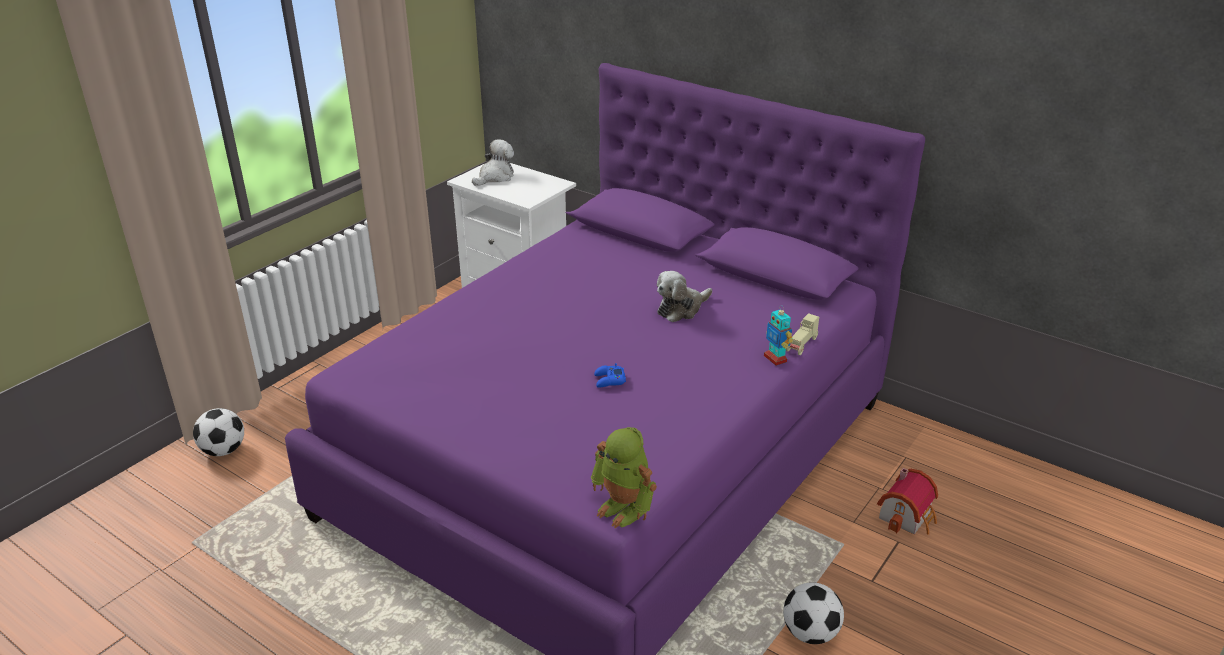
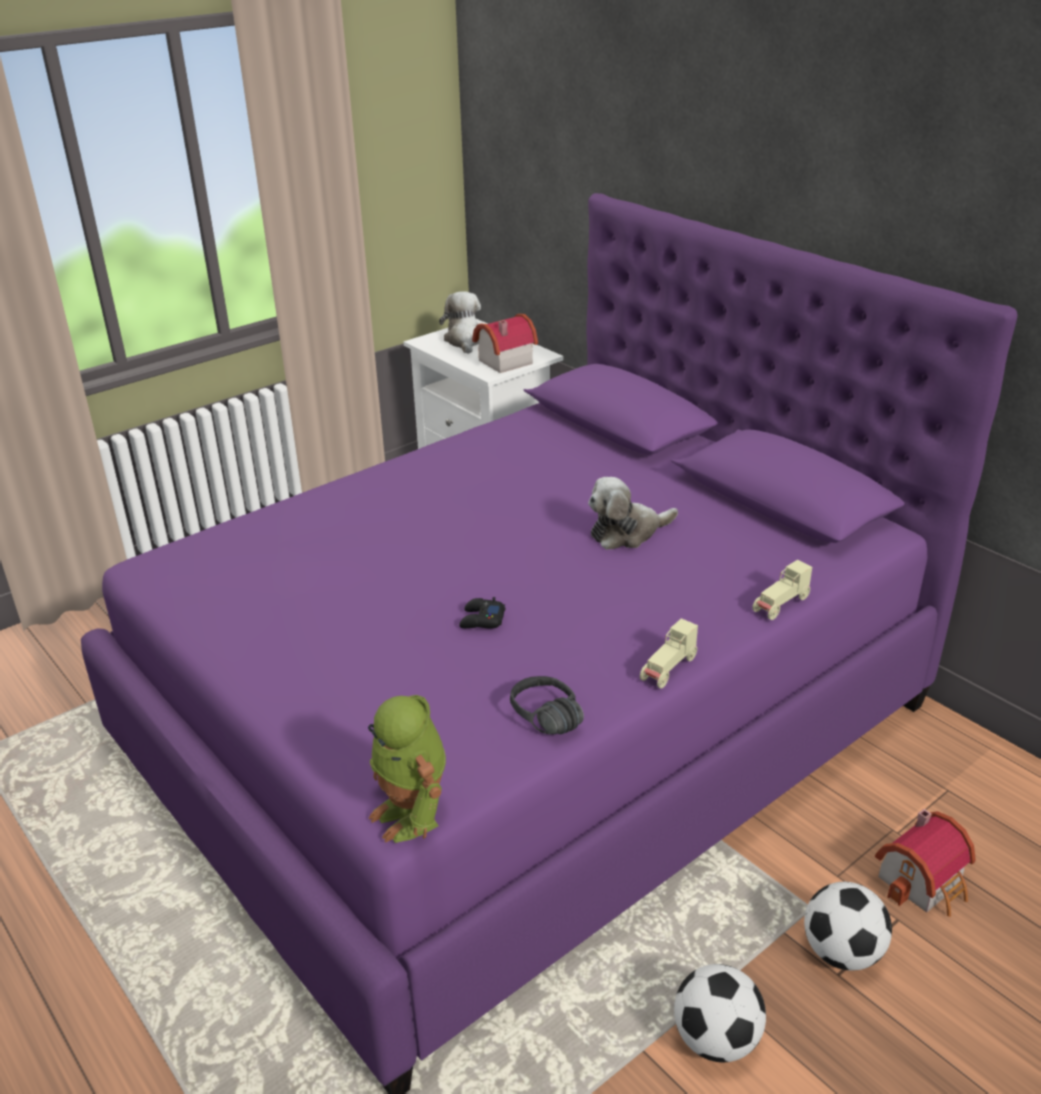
camera: 15 degrees right, 0 degrees up
(223, 450) = (64, 643): football -> football (841, 952)
(495, 177) = (465, 341): plush toy -> plush toy turned 60 degrees counterclockwise
(532, 191) = (502, 361): none -> toy house
(609, 380) = (481, 620): blue game controller -> black game controller
(678, 441) = (537, 722): none -> black headphones
(747, 395) = (669, 669): none -> beige toy car
(775, 358) = (733, 620): toy robot -> none

